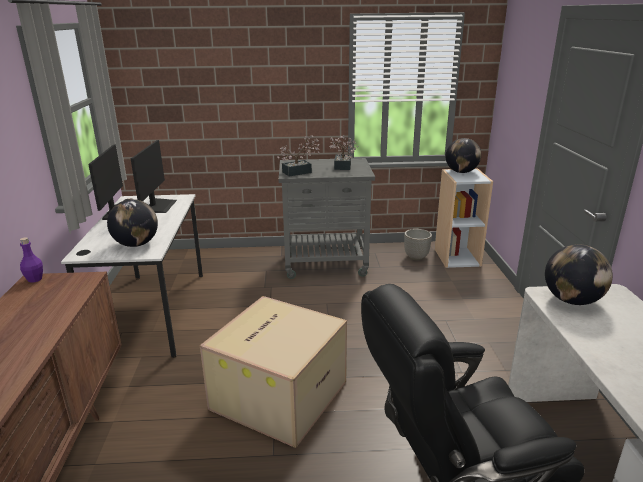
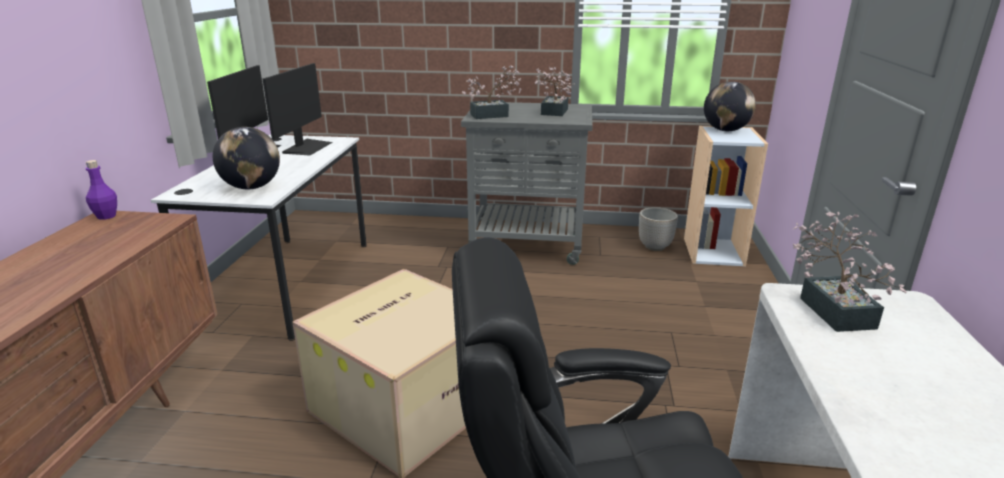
camera: 10 degrees right, 0 degrees up
(572, 300) = (832, 308): globe -> potted plant

